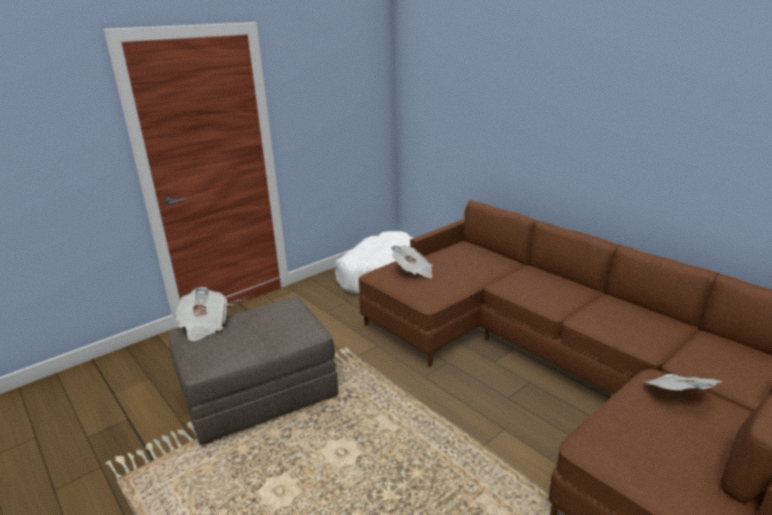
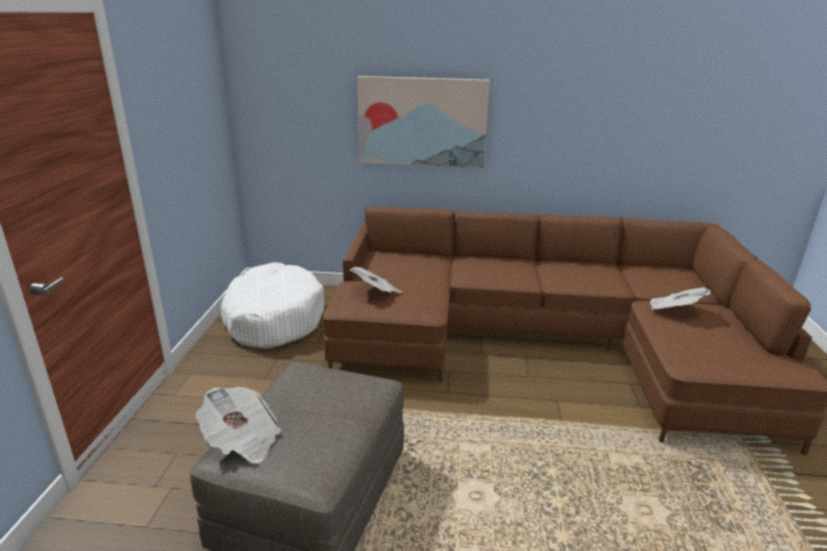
camera: 45 degrees left, 0 degrees up
(526, 128) = (422, 122): none -> picture

